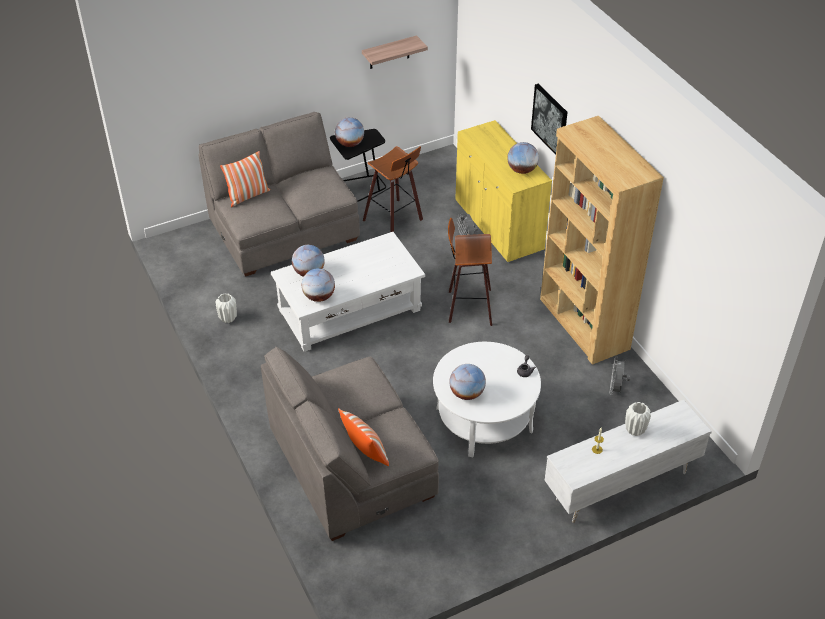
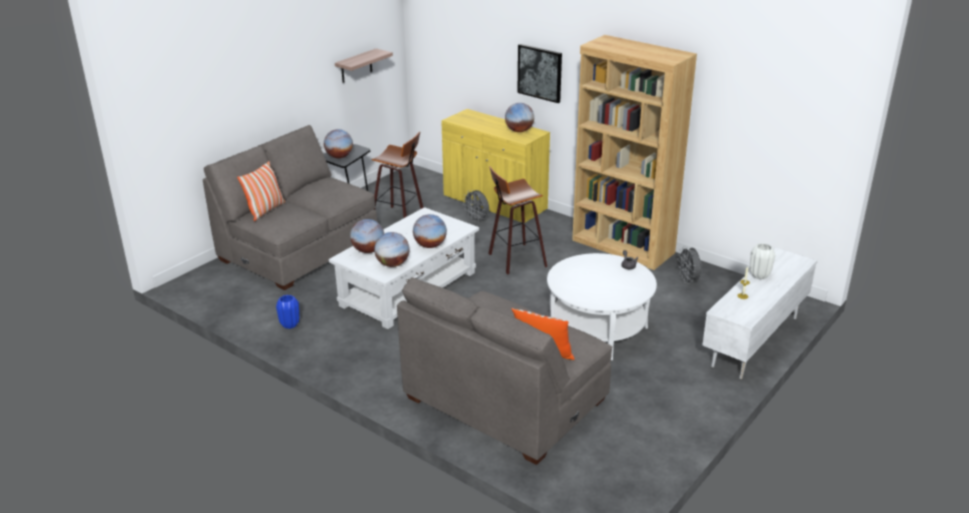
camera: 25 degrees left, 15 degrees down
(228, 319) = (290, 325): white vase -> blue vase
(466, 393) = (592, 293): globe -> globe (430, 245)

